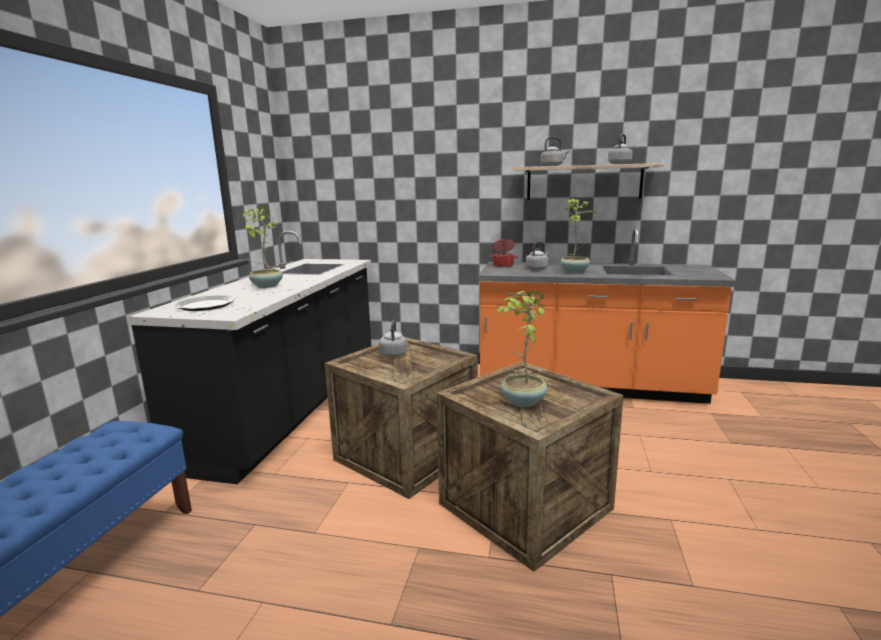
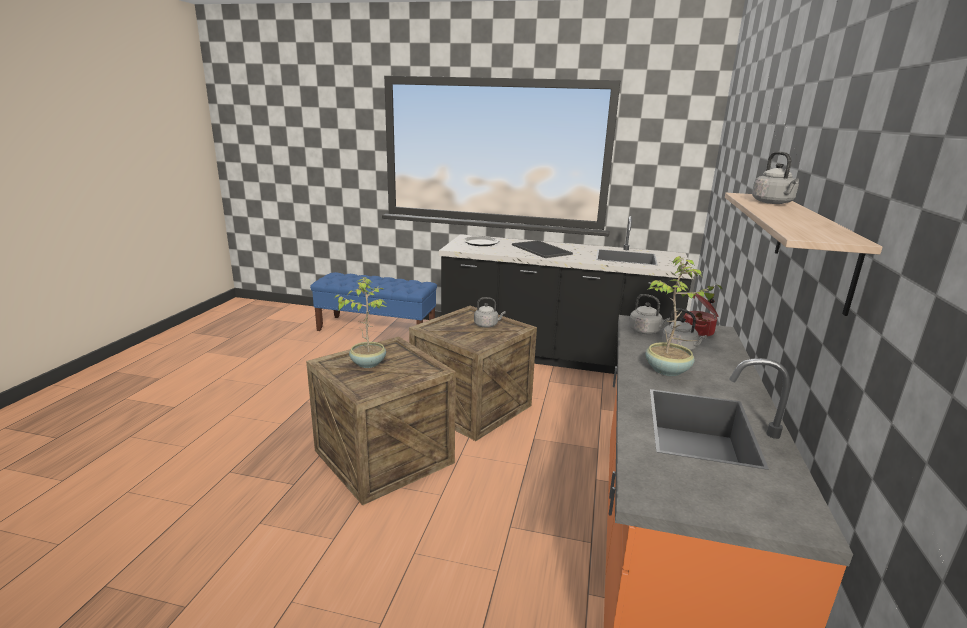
camera: 90 degrees right, 5 degrees up
(266, 286) = (542, 249): potted plant -> tray
(620, 164) = (800, 223): grey kettle -> grey kettle (646, 331)

